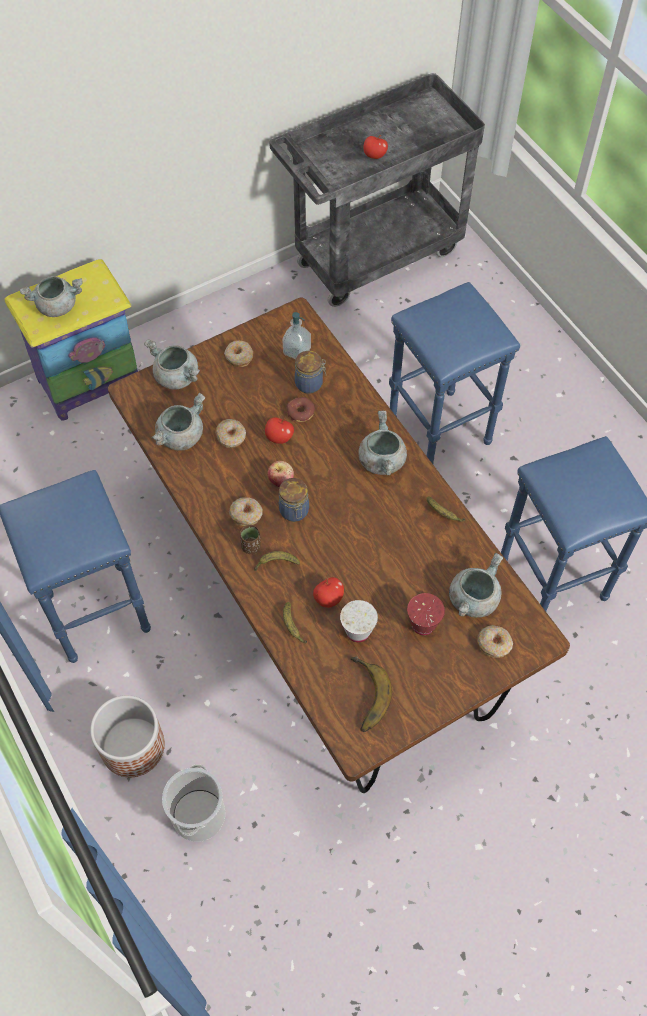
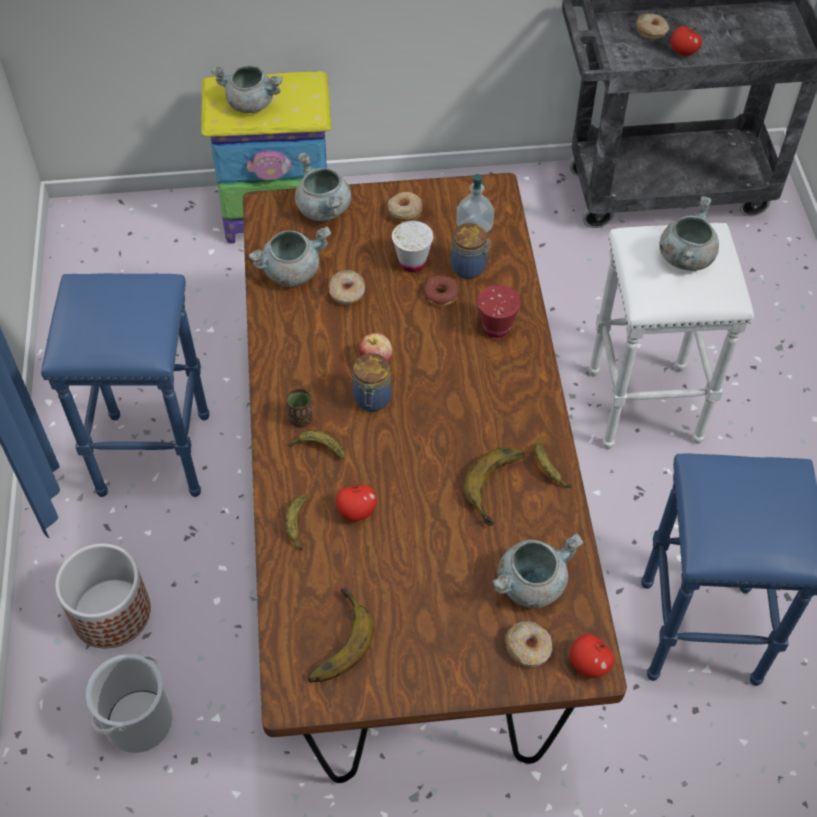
camera: 25 degrees right, 5 degrees down
(246, 514) = (316, 382): donut -> donut (651, 31)
(279, 437) = (401, 313): apple -> apple (589, 664)
(358, 632) = (369, 563): white cup -> white cup (412, 263)
(381, 460) = (506, 381): grey cooking pot -> grey cooking pot (685, 257)
(418, 539) = (501, 487): none -> banana
(423, 625) = (452, 588): red cup -> red cup (496, 327)
(442, 431) = (647, 407): blue stool -> white stool

